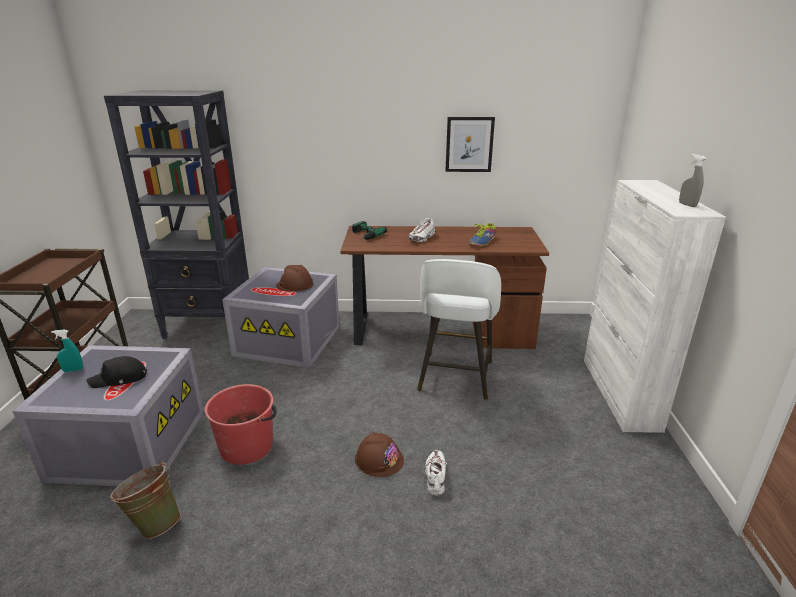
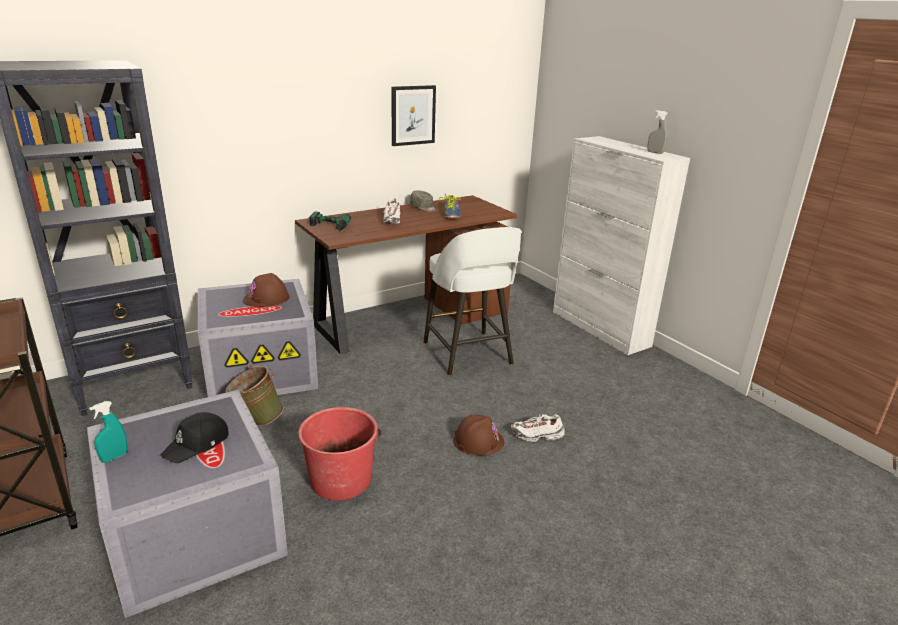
camera: 35 degrees left, 0 degrees up
(154, 523) = (328, 583): green bucket -> green bucket (256, 420)
(435, 477) = (537, 436): white shoe -> white shoe turned 60 degrees counterclockwise
(466, 231) = (423, 208): none -> grey cap

